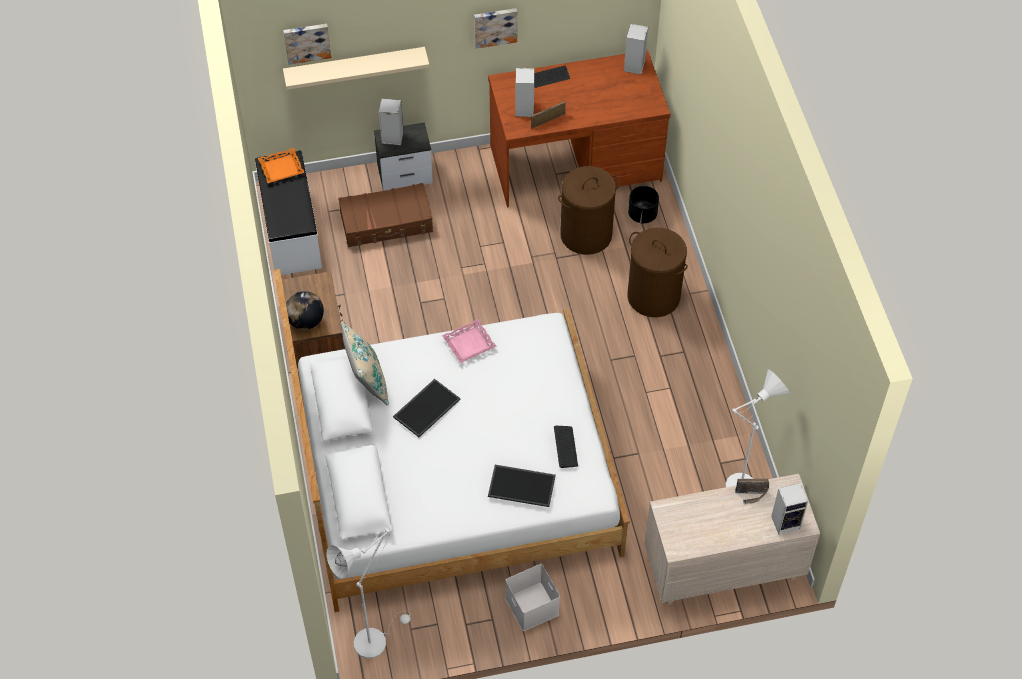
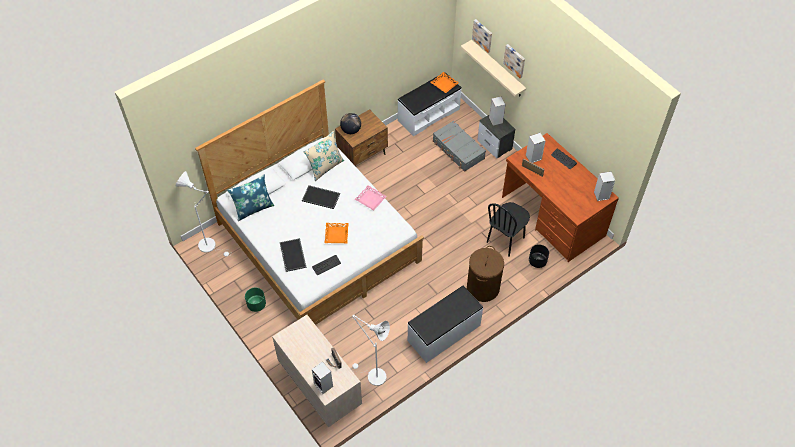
camera: 65 degrees right, 0 degrees up
(386, 223) = (458, 150): brown suitcase -> grey suitcase
(393, 512) = (253, 208): none -> blue pillow
(495, 26) = (557, 109): picture -> picture (515, 60)
(512, 413) = (336, 234): none -> orange tray
(530, 606) = (256, 304): white storage box -> green planter
(586, 235) = (505, 240): brown laundry basket -> black chair
(706, 374) = (444, 333): none -> white bench

